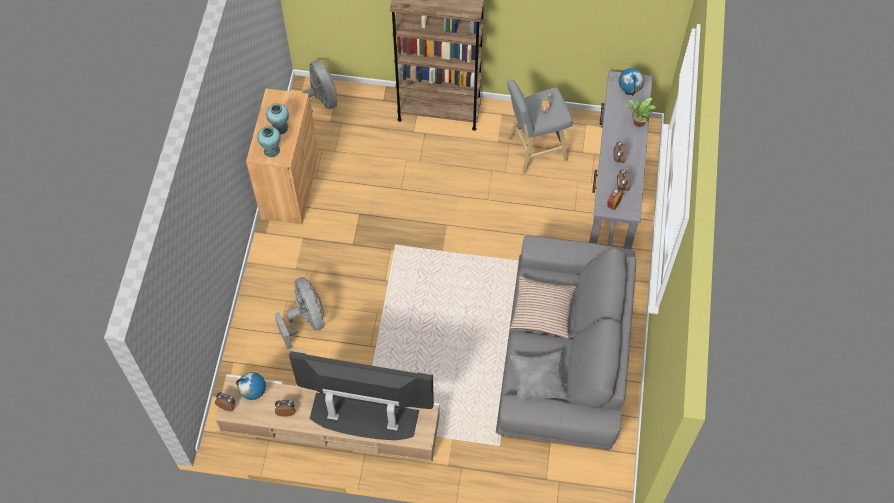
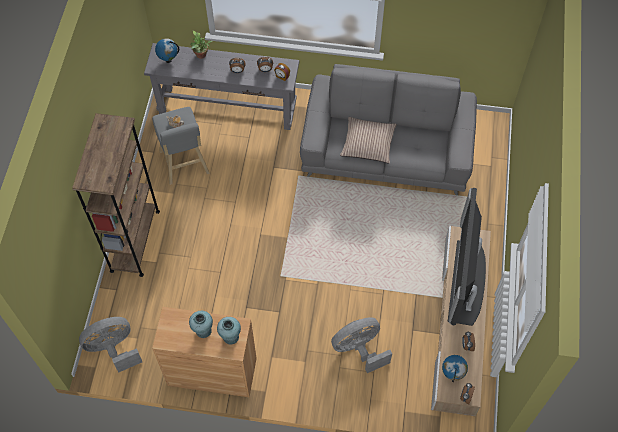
camera: 90 degrees left, 0 degrees up
(538, 381) = (431, 148): grey pillow -> none

